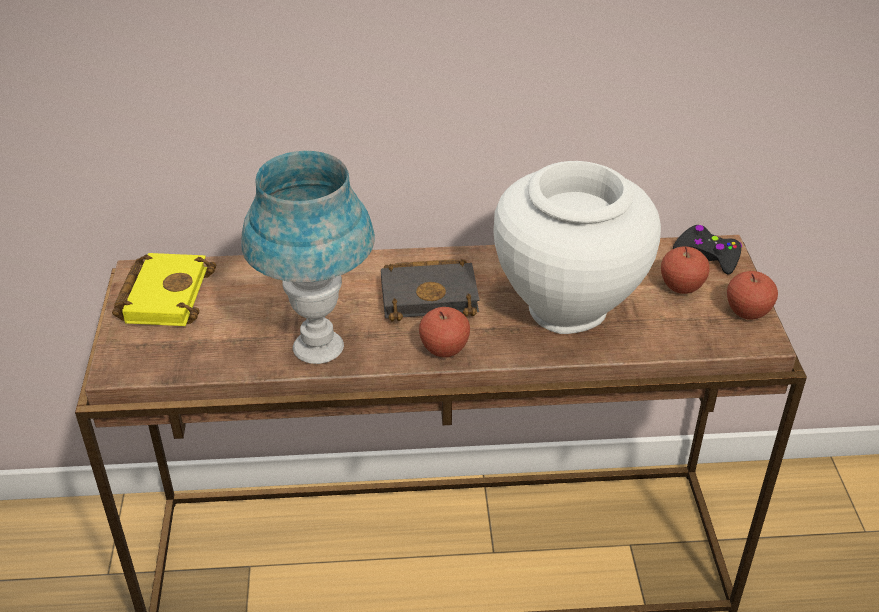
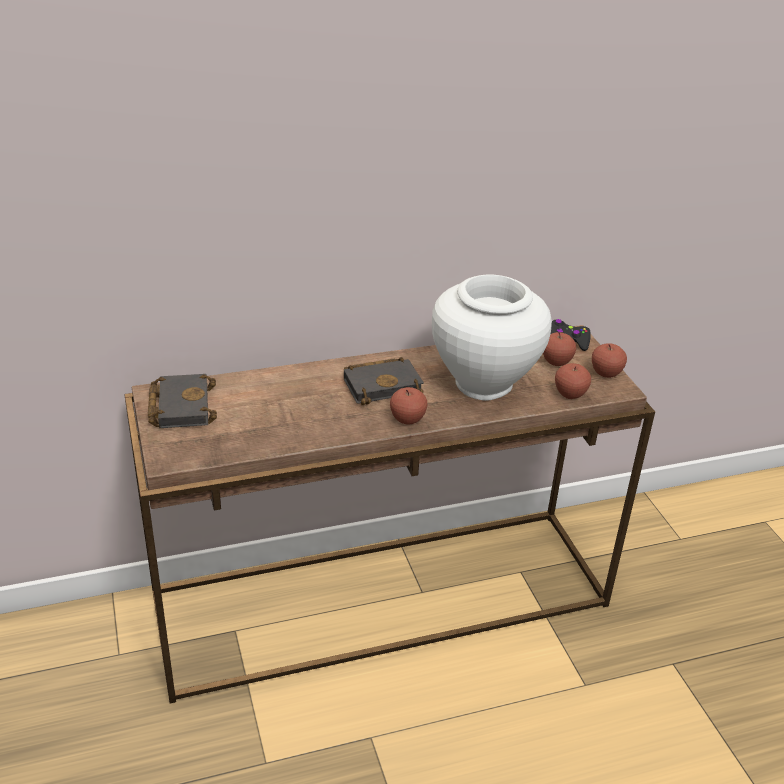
camera: 15 degrees left, 5 degrees down
(163, 294) = (180, 405): yellow book -> black book
(318, 348) = (315, 429): blue table lamp -> none
(684, 338) = (570, 394): none -> apple

